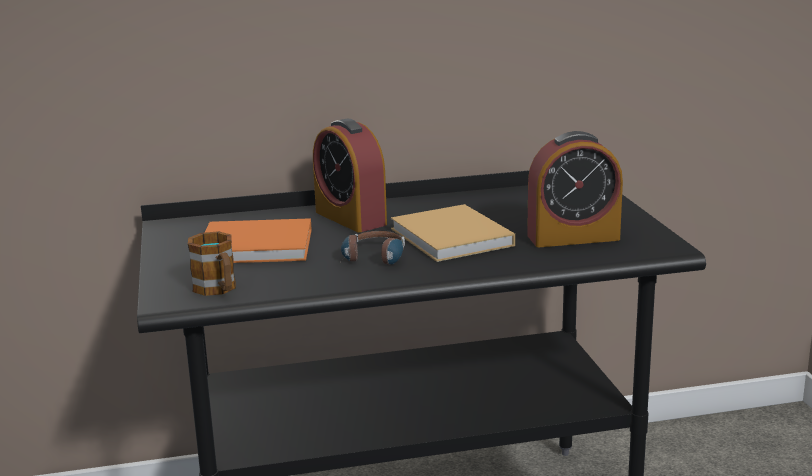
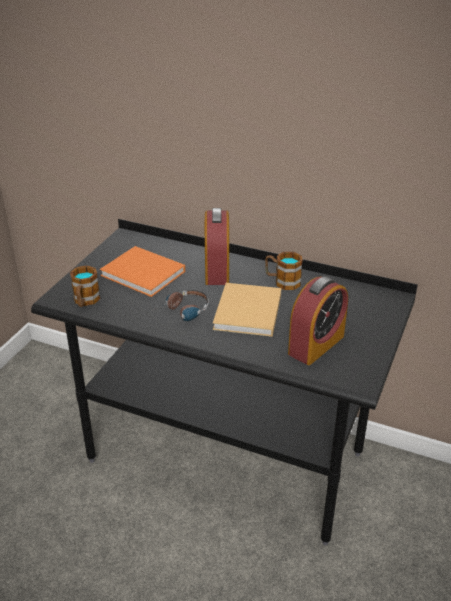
camera: 35 degrees right, 15 degrees up
(446, 206) = (282, 281): none -> mug
(573, 237) = (316, 345): alarm clock -> alarm clock turned 75 degrees counterclockwise

